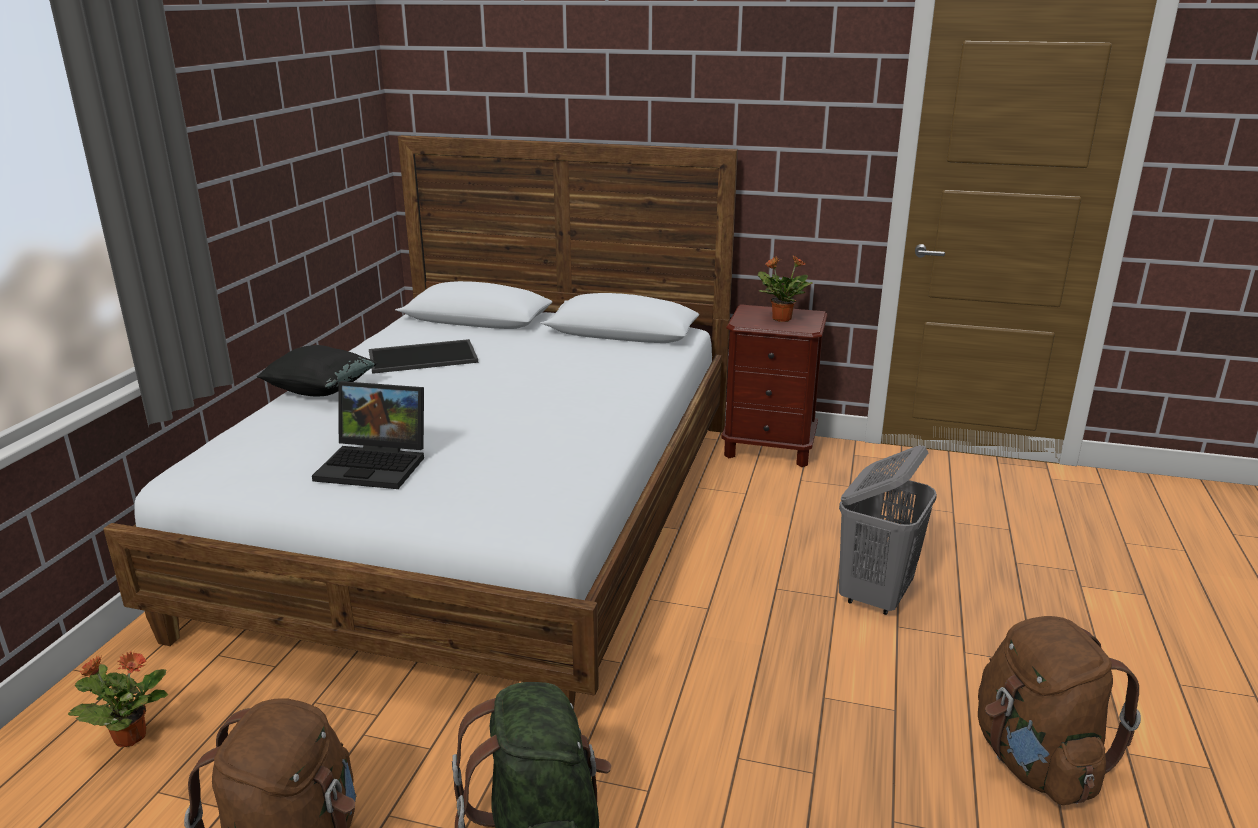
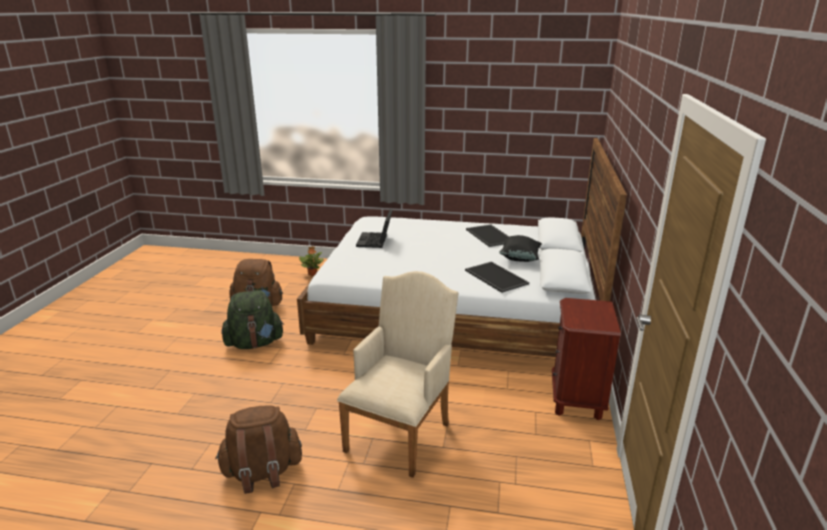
camera: 85 degrees right, 0 degrees up
(320, 390) = (444, 224): black pillow -> black pillow (520, 258)
(613, 370) = (495, 277): none -> tray
(781, 319) = (588, 314): potted plant -> none
(875, 595) = (401, 432): grey laundry basket -> beige armchair

